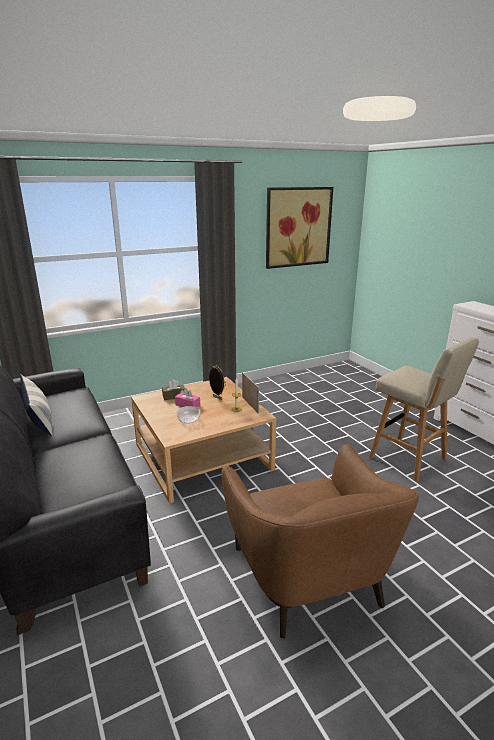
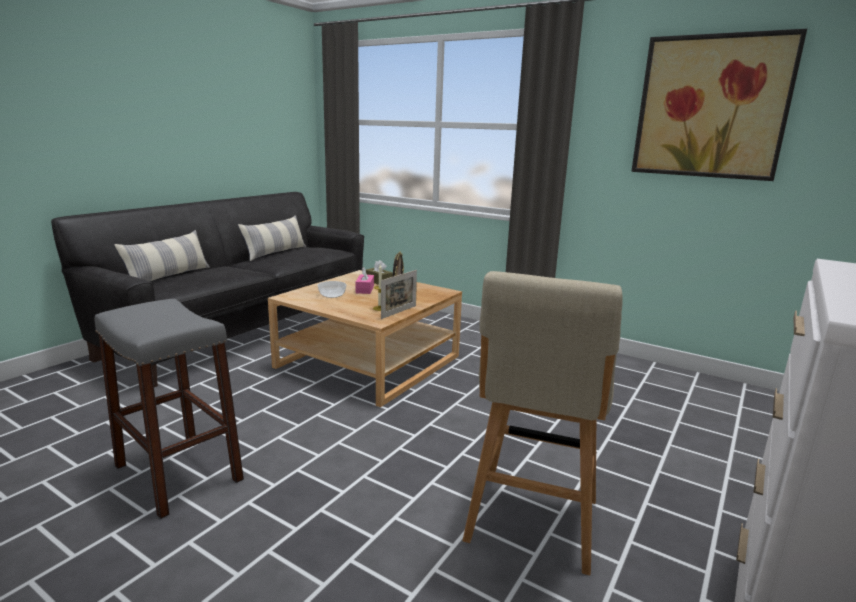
camera: 60 degrees right, 5 degrees down
(54, 487) = (168, 277): none -> pillow
(308, 576) = (178, 472): brown armchair -> grey stool

